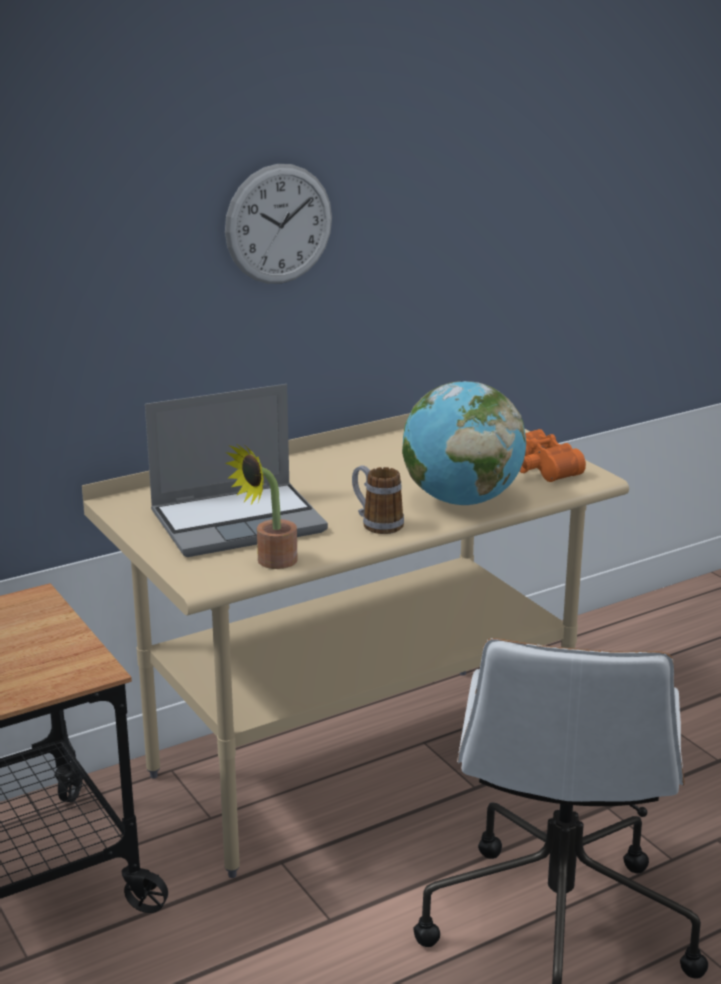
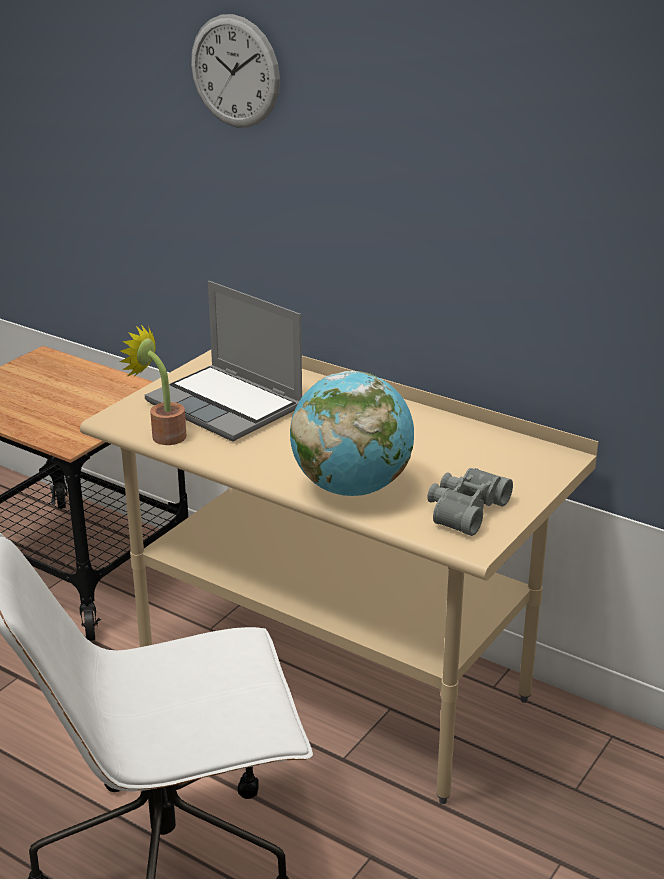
camera: 65 degrees right, 5 degrees up
(279, 224) = (394, 178): wall clock -> wall clock (235, 71)
(376, 523) = (269, 460): mug -> none
(536, 469) = (464, 510): orange binoculars -> grey binoculars

